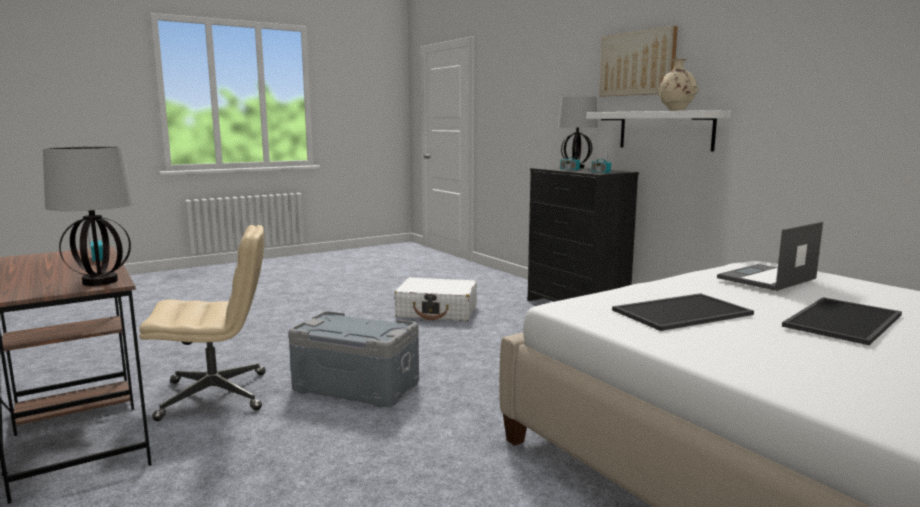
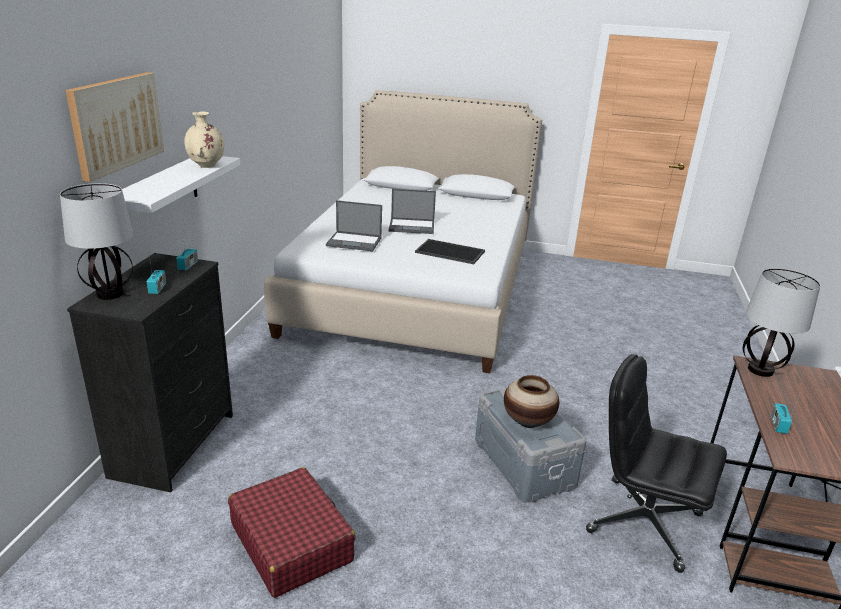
camera: 135 degrees left, 15 degrees up
(216, 395) = (642, 522): beige office chair -> black office chair
(352, 324) = (527, 421): none -> vase
(437, 311) = (291, 542): white suitcase -> red suitcase
(845, 321) = (412, 226): tray -> laptop

